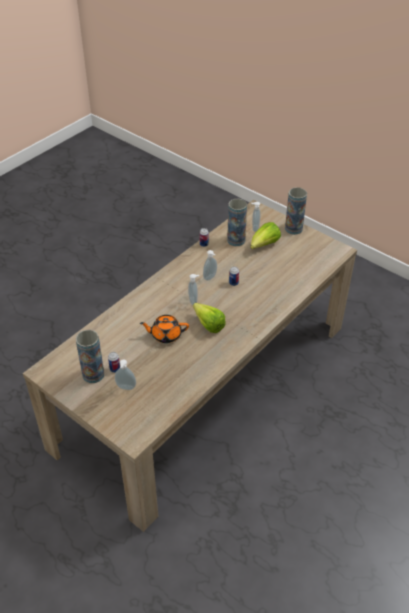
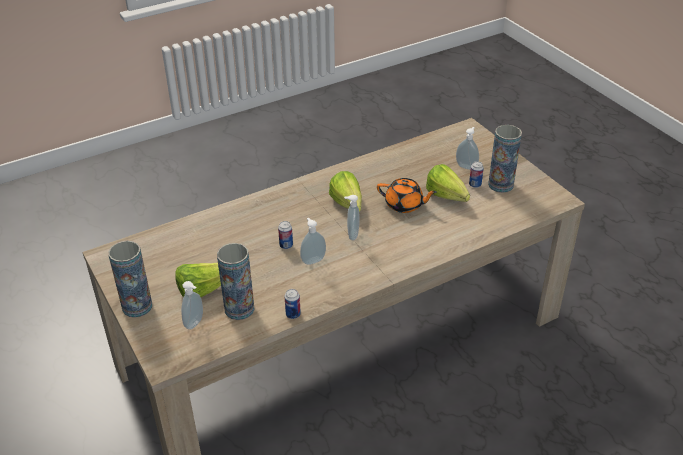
camera: 160 degrees left, 5 degrees down
(133, 349) = (448, 198): none -> lettuce

